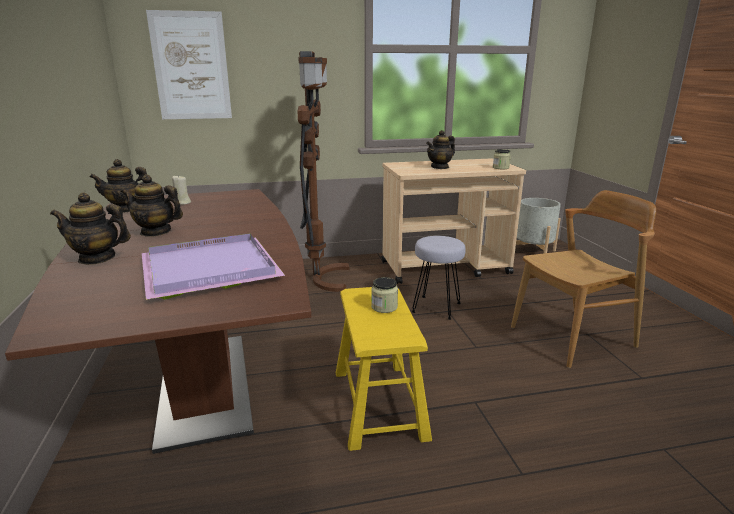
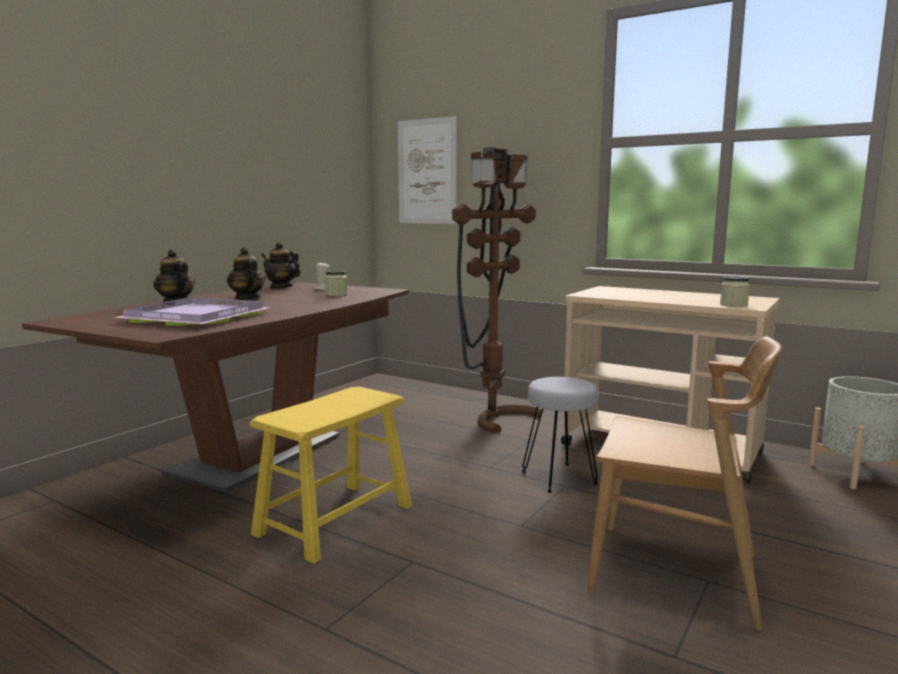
camera: 45 degrees right, 10 degrees down
(384, 307) = (347, 404): jar -> jar (336, 294)
(440, 167) = (648, 295): teapot -> none

